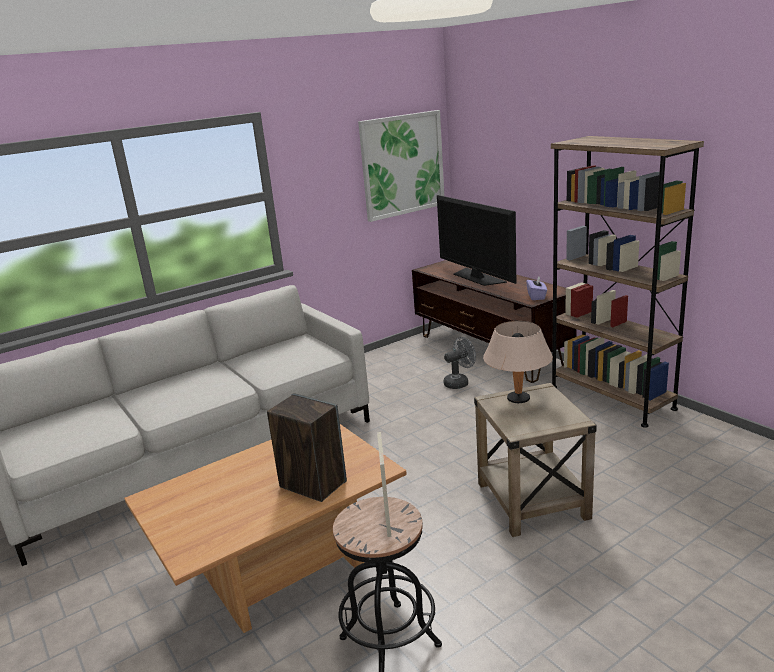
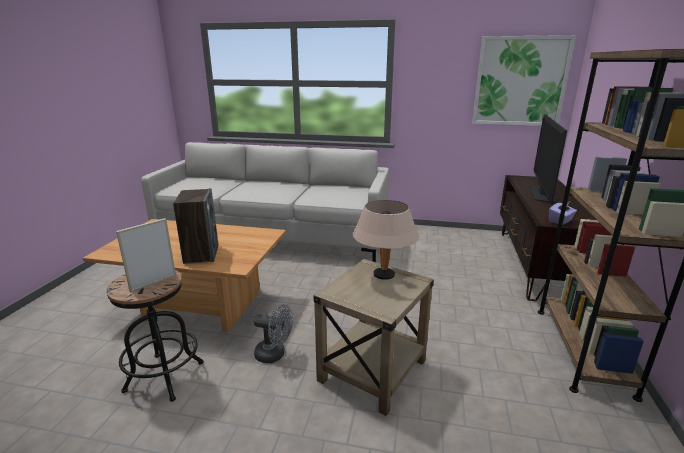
camera: 45 degrees right, 0 degrees up
(459, 382) = (471, 271): grey fan -> grey fan (274, 355)

